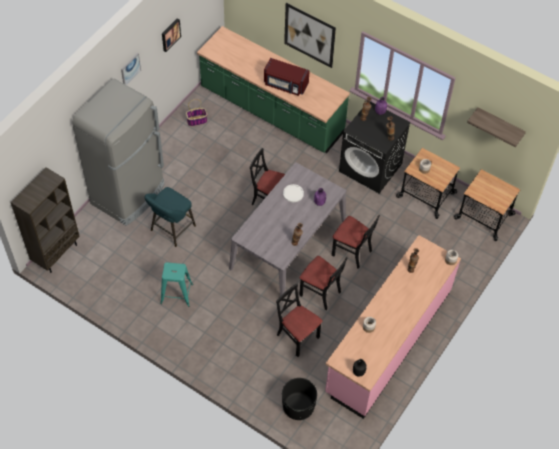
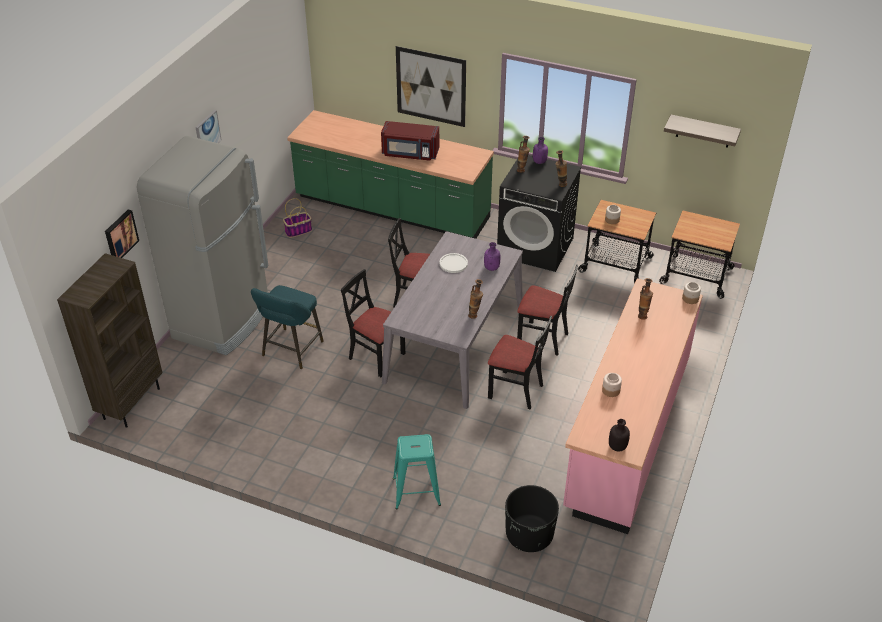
camera: 10 degrees left, 15 degrees down
(170, 34) = (253, 99): picture -> picture (120, 235)
(176, 294) = (315, 424): turquoise stool -> turquoise stool (416, 491)
(297, 337) = (500, 447): black chair -> black chair (376, 357)

